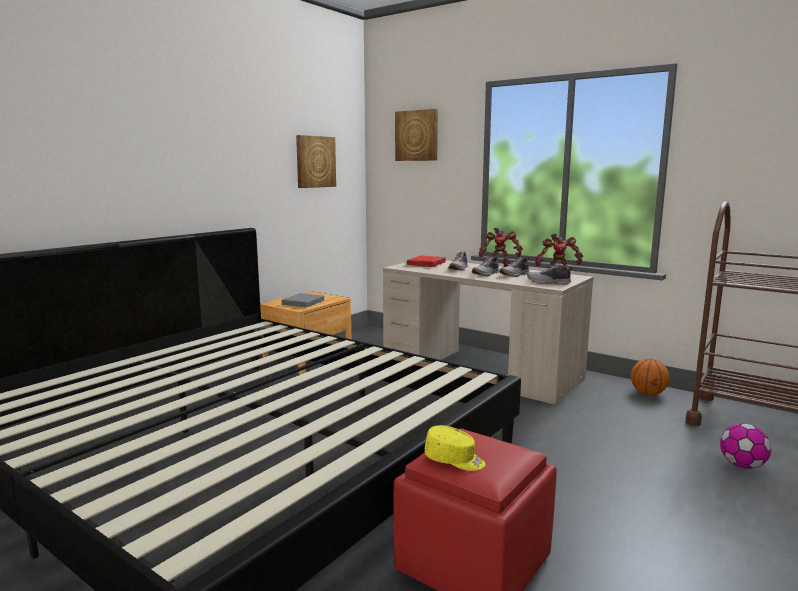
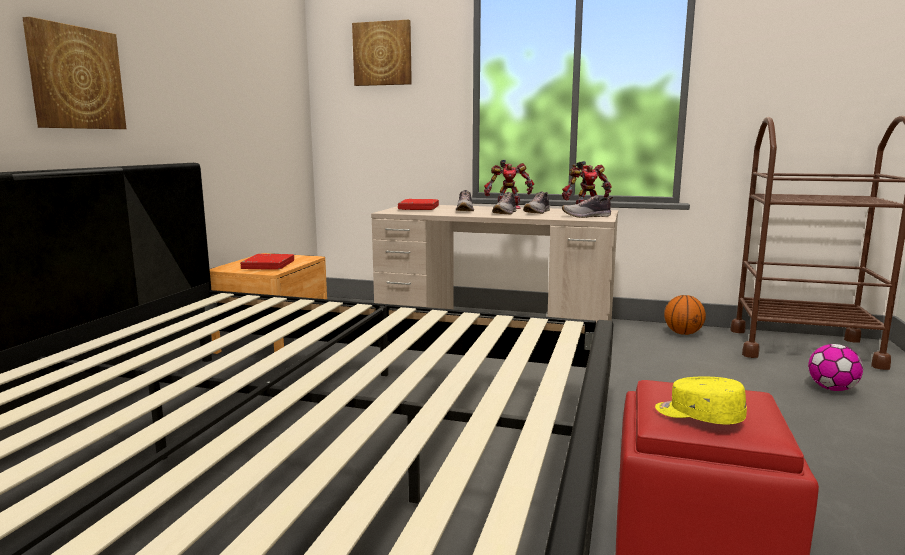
camera: 20 degrees left, 0 degrees up
(303, 303) = (268, 265): grey book -> red book
(315, 162) = (258, 80): picture -> picture (75, 78)
(454, 460) = (698, 416): yellow cap -> yellow cap turned 150 degrees counterclockwise

